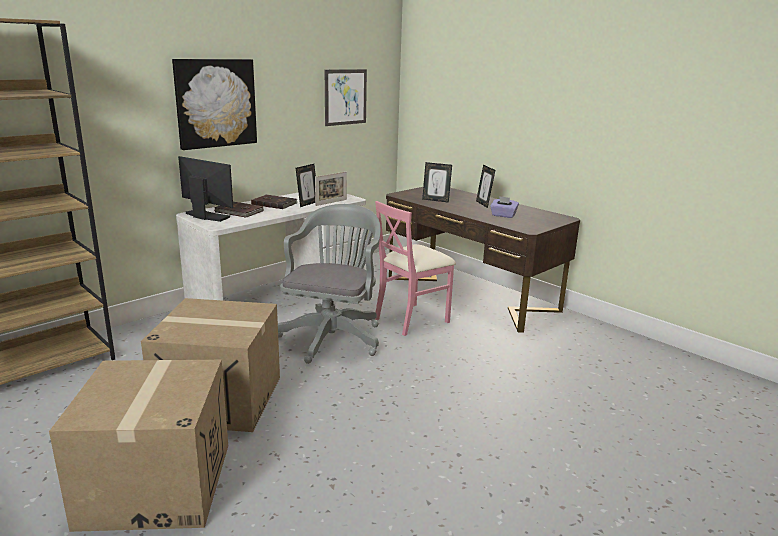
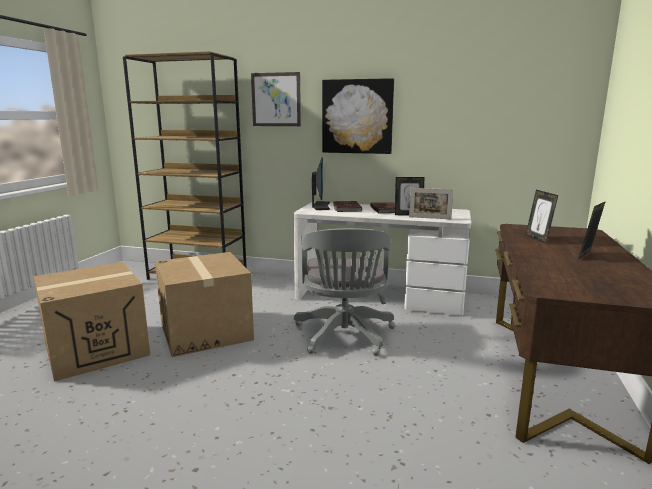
camera: 60 degrees right, 5 degrees down
(333, 336) = (344, 337): grey office chair -> grey office chair turned 105 degrees clockwise
(345, 97) = (509, 117): picture -> picture (276, 99)
(411, 319) = (432, 360): pink chair -> none
(503, 215) = (568, 270): purple tissue box -> none

